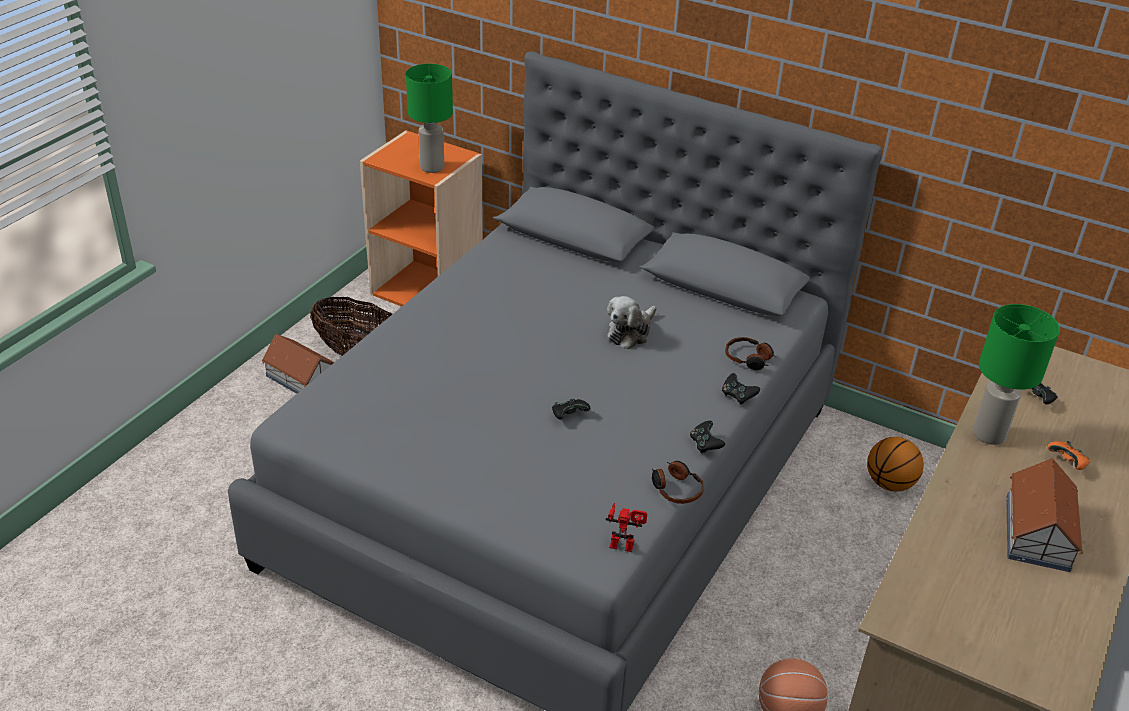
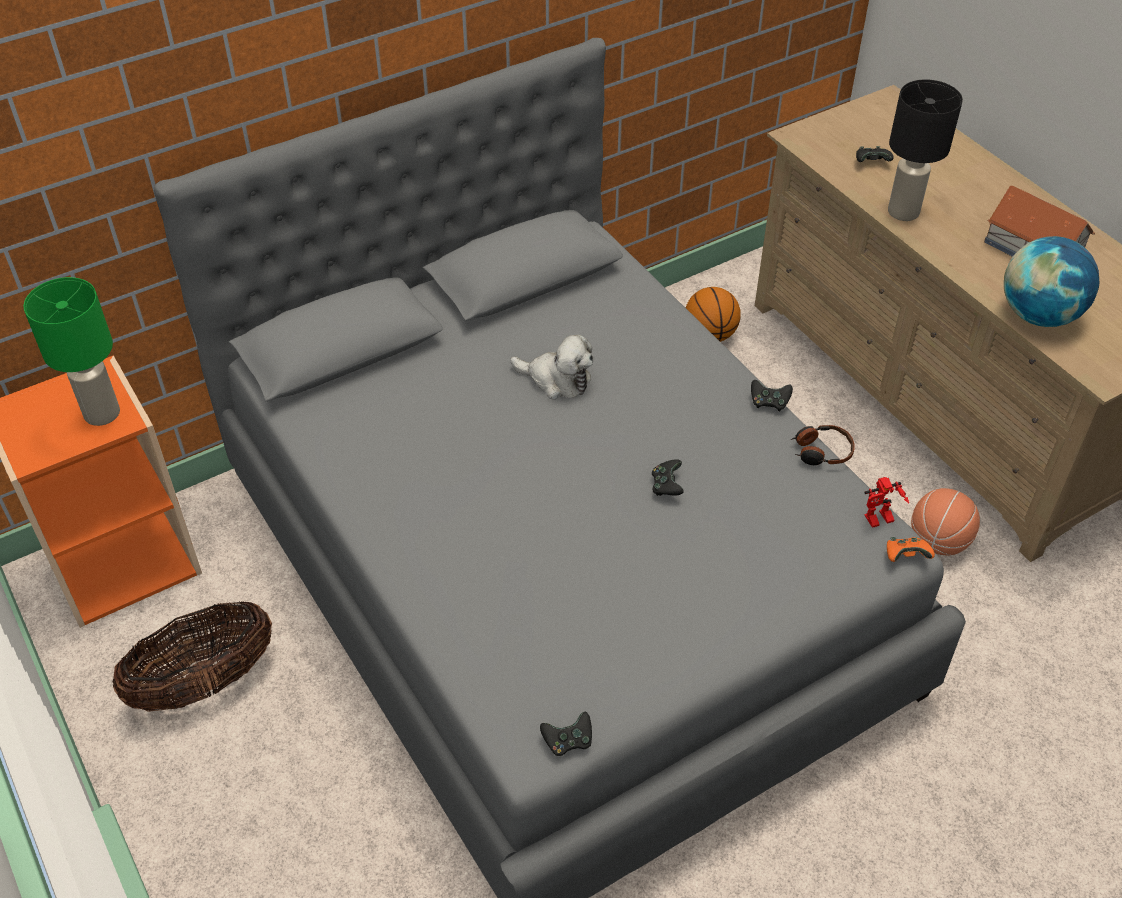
camera: 60 degrees left, 10 degrees up
(301, 377) = (194, 766): toy house -> none
(624, 542) = (879, 521): toy robot -> toy robot turned 150 degrees counterclockwise
(630, 332) = (557, 380): plush toy -> plush toy turned 45 degrees counterclockwise
(737, 396) = (710, 347): black game controller -> black game controller (568, 741)
(749, 359) = (658, 313): headphones -> none
(938, 556) = (1038, 315): none -> globe
(990, 434) = (903, 211): green table lamp -> black table lamp
(1067, 462) = (958, 189): orange game controller -> orange game controller (905, 556)

